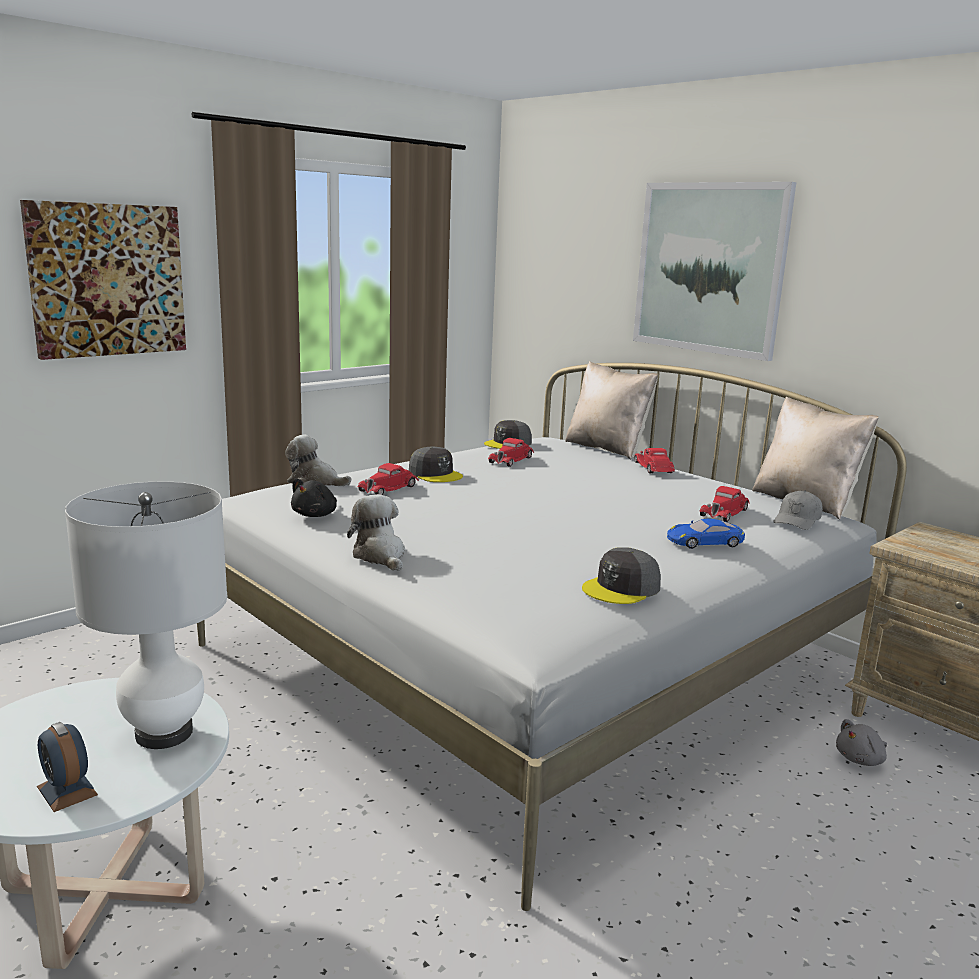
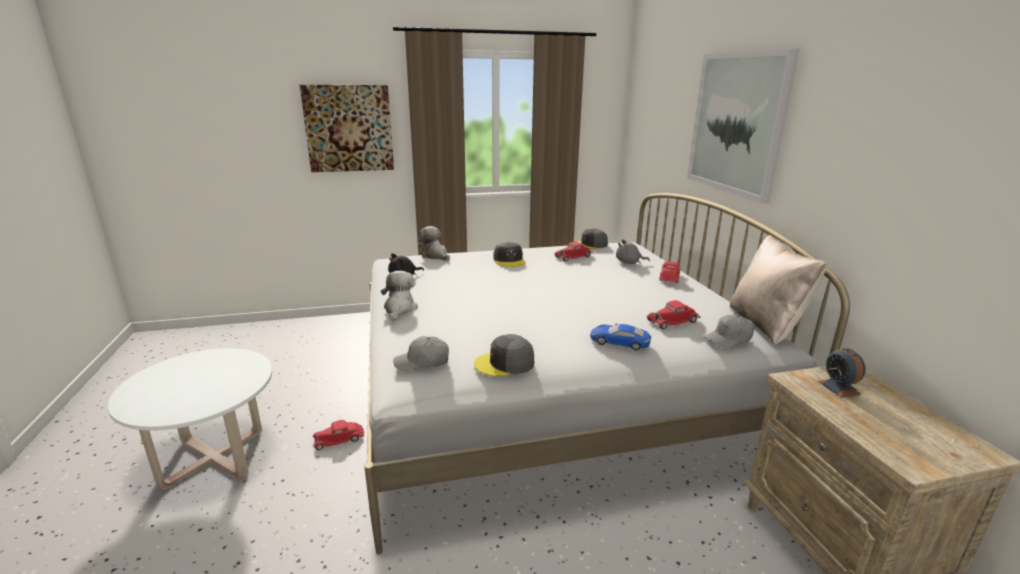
camera: 30 degrees right, 5 degrees up
(67, 790) = (158, 403): alarm clock -> alarm clock (839, 387)
(164, 733) = (227, 386): white table lamp -> none
(389, 488) = (467, 266): red toy car -> red toy car (339, 439)
(523, 608) = (422, 362): none -> grey cap
(607, 448) = (660, 256): beige pillow -> none
(861, 759) = (716, 544): grey plush toy -> grey plush toy (629, 262)

